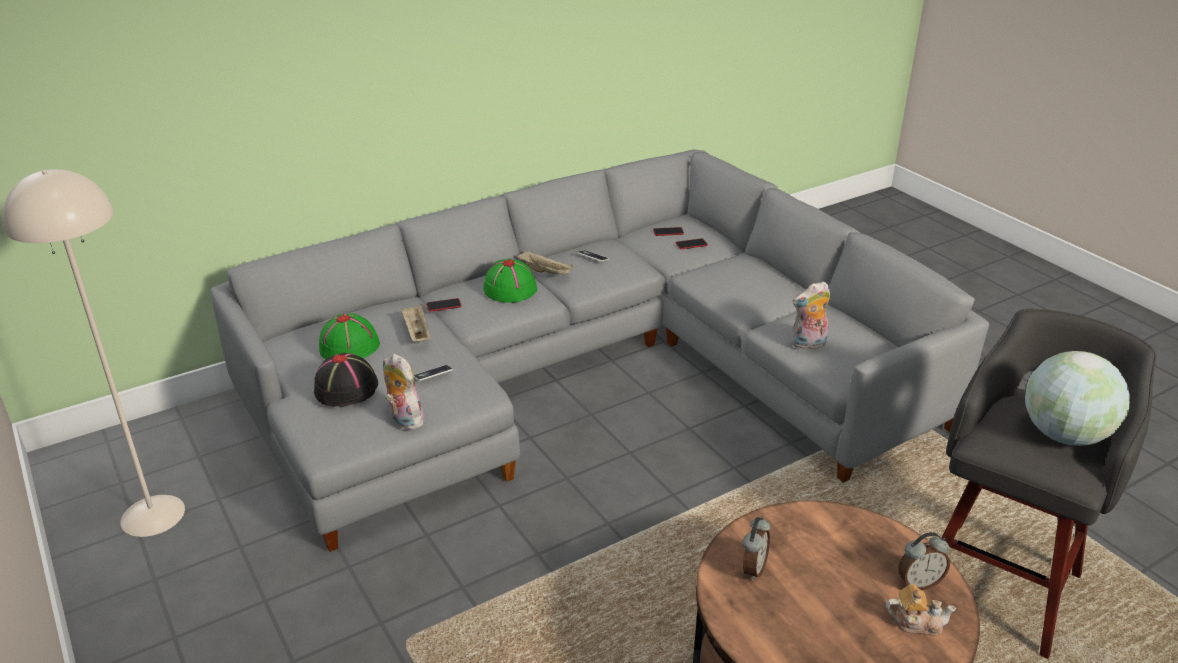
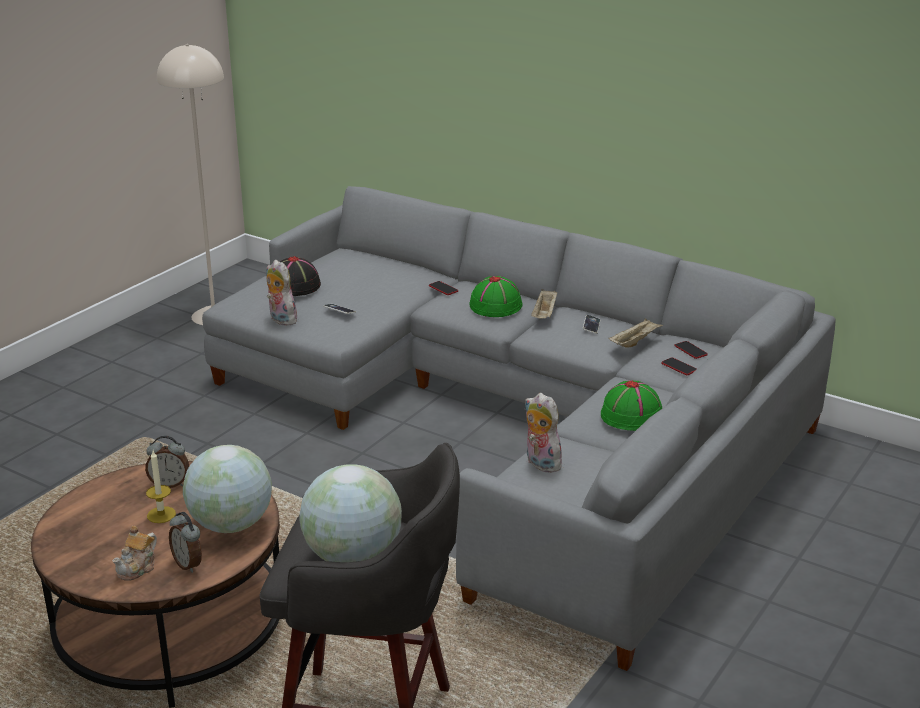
camera: 65 degrees right, 5 degrees down
(349, 346) = (349, 272): green hat -> green hat (632, 416)
(403, 420) = (280, 319): plush toy -> plush toy turned 60 degrees counterclockwise
(417, 333) = (391, 289): beige tray -> beige tray (634, 342)
(815, 586) = (161, 515): none -> candle
(853, 538) = (231, 524): none -> globe
(916, 622) = (138, 568): teapot -> teapot turned 45 degrees clockwise

